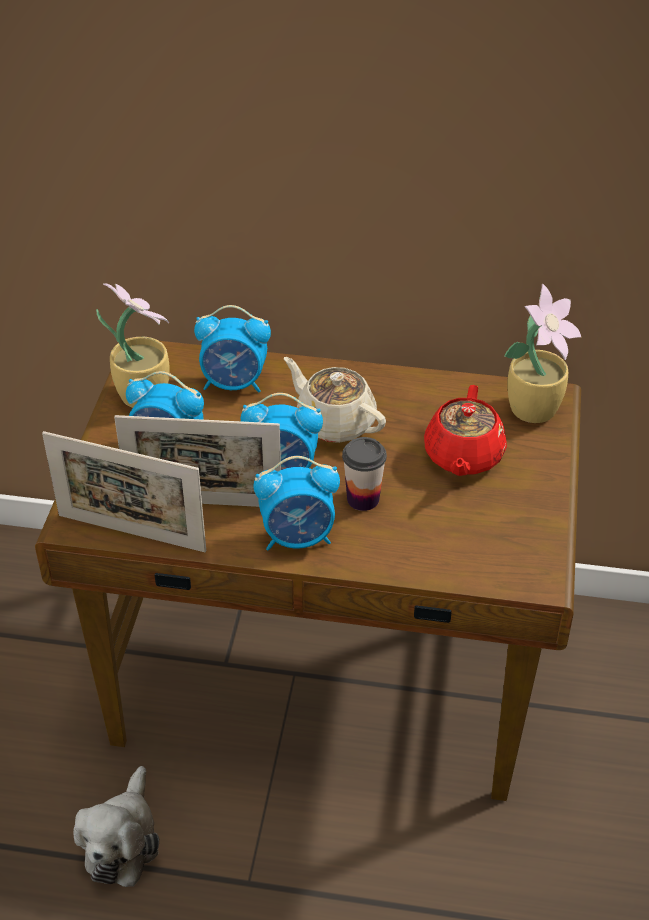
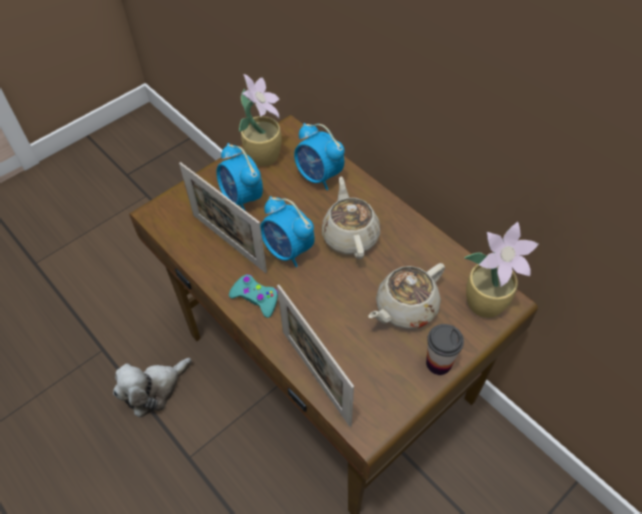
camera: 40 degrees right, 10 degrees up
(131, 533) = (176, 237): picture frame -> picture frame (315, 376)
(298, 537) = (256, 298): alarm clock -> turquoise game controller
(363, 499) = (316, 297): cup -> cup (438, 363)
(463, 456) = (405, 308): red teapot -> beige teapot

